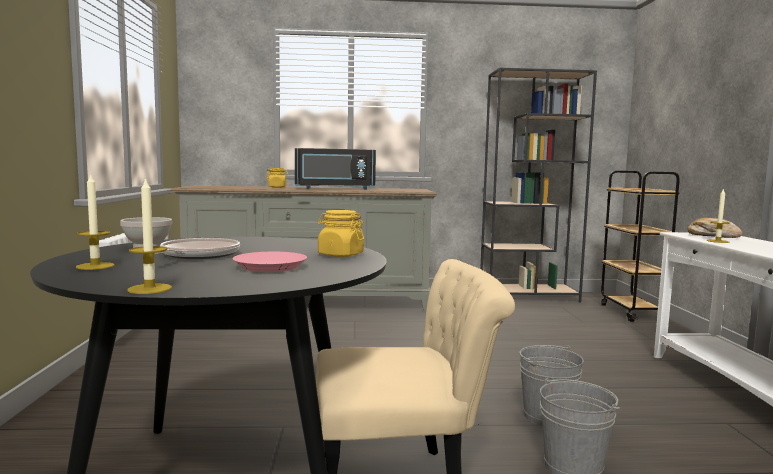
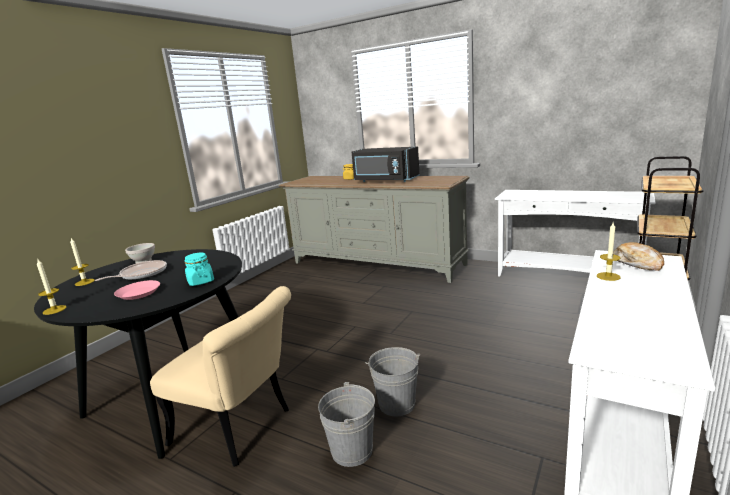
camera: 35 degrees right, 10 degrees up
(340, 255) = (200, 281): yellow jar -> turquoise jar
(529, 296) = (567, 276): bookcase -> white console table

